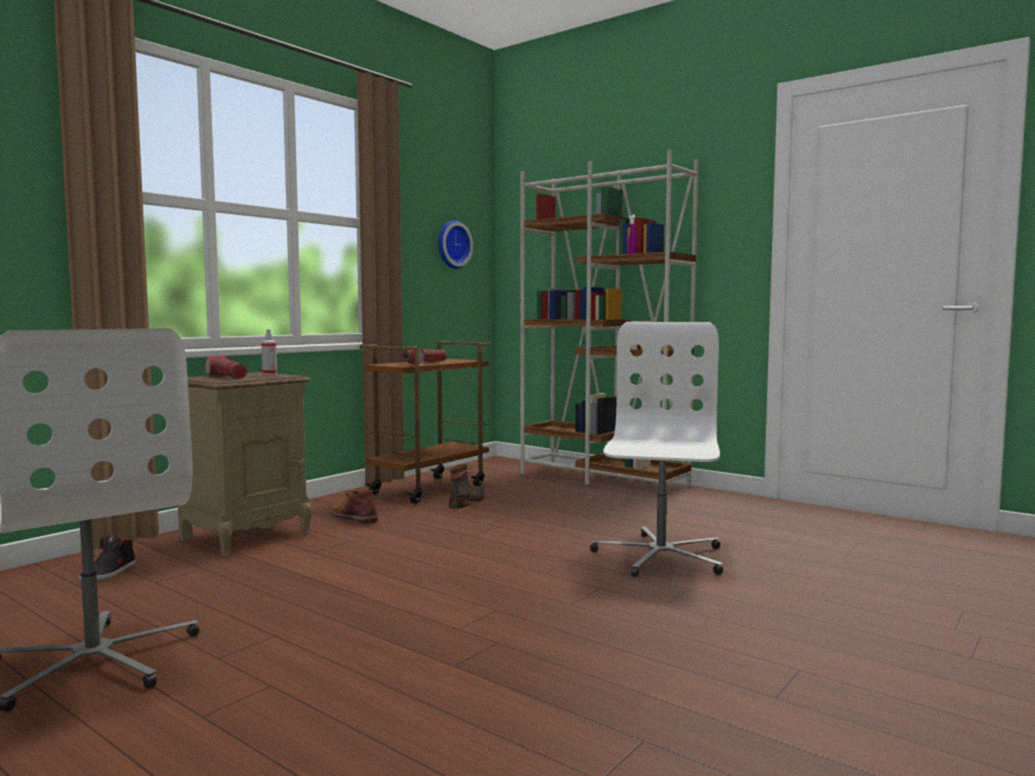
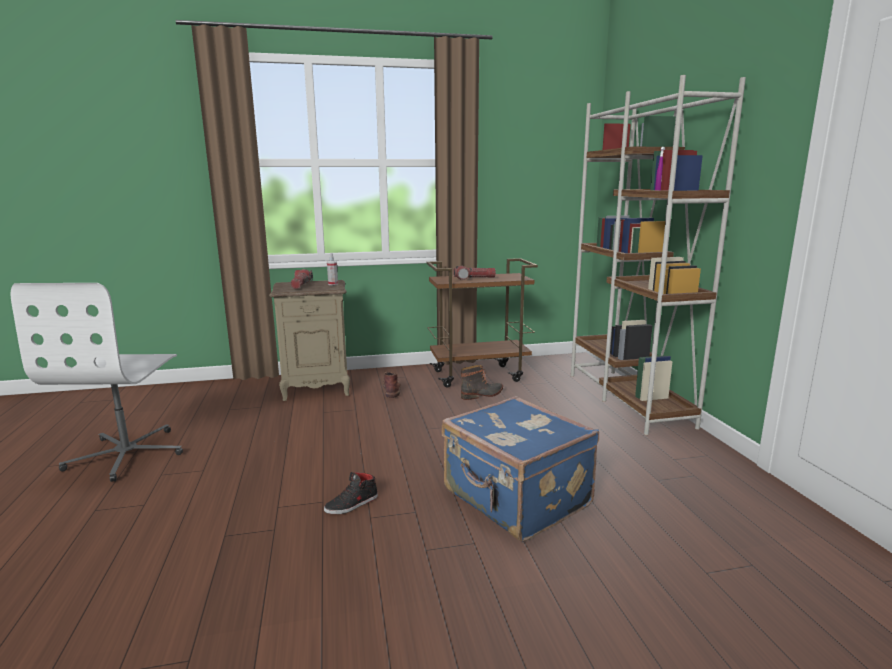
camera: 40 degrees right, 10 degrees up
(109, 573) = (224, 396): black shoe -> black shoe (352, 504)
(452, 244) = (544, 172): wall clock -> none
(659, 556) = (515, 499): white office chair -> blue suitcase

